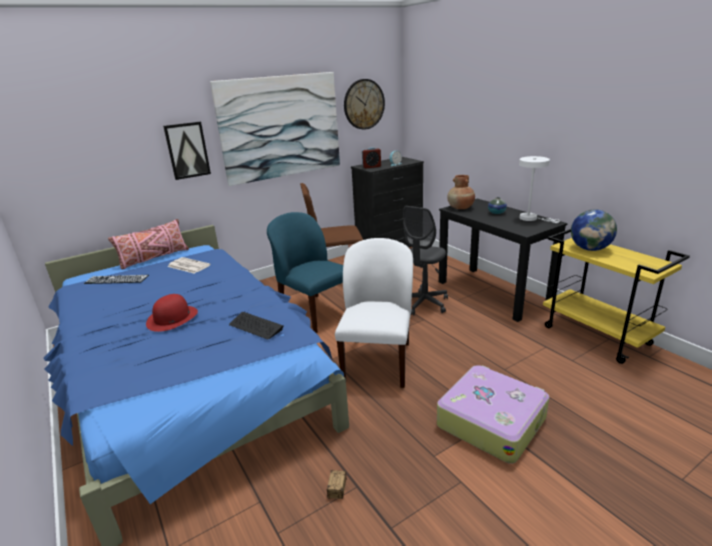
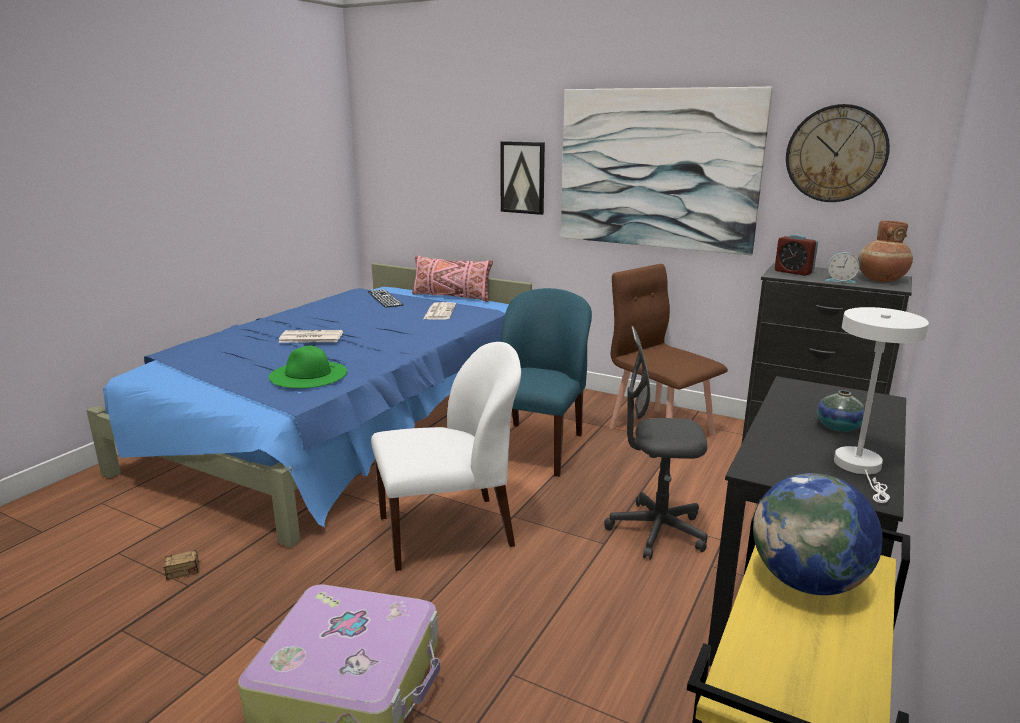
camera: 60 degrees right, 5 degrees down
(172, 318) = (310, 337): red hat -> newspaper
(256, 326) = (308, 374): keyboard -> green hat
(460, 208) = (812, 391): brown vase -> brown vase (880, 279)

